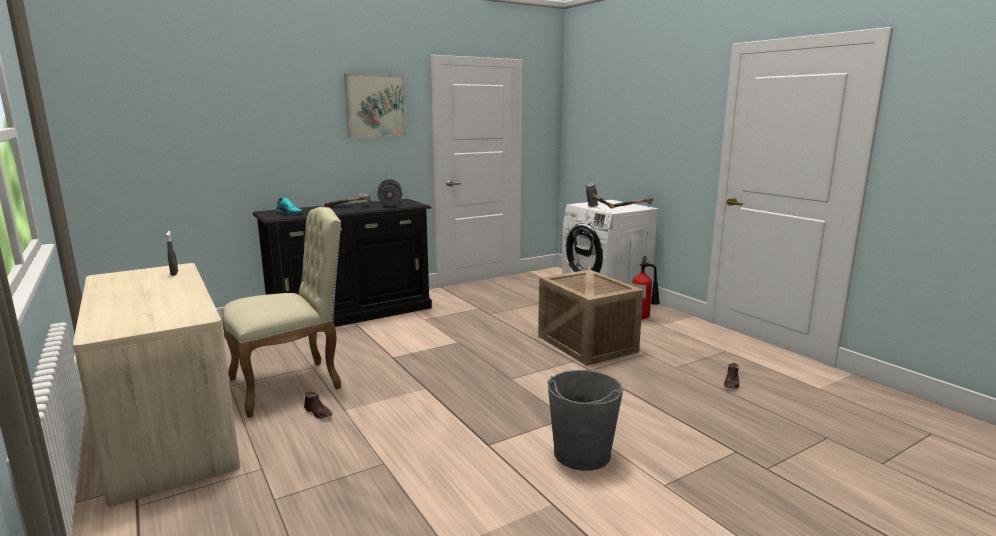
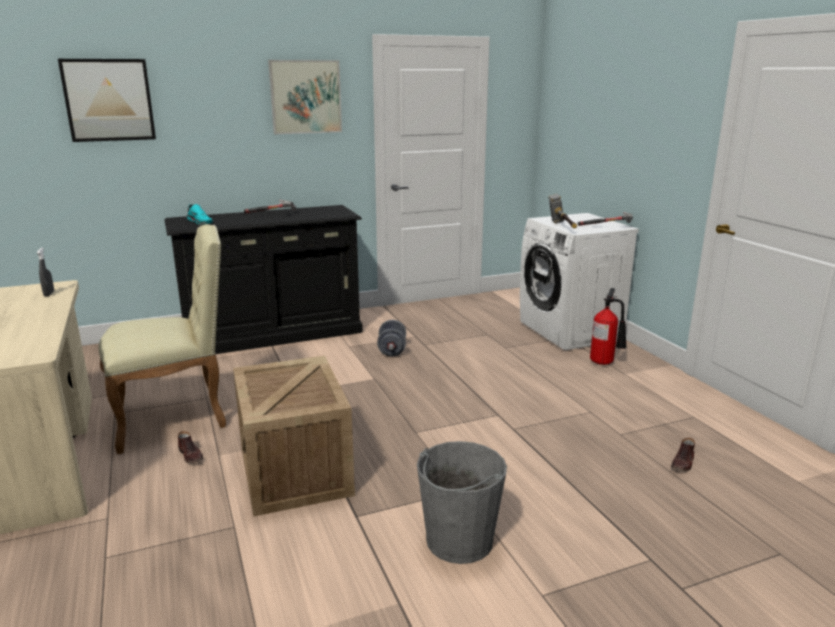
camera: 10 degrees right, 5 degrees up
(203, 106) = (109, 100): none -> picture
(390, 204) = (317, 212): grey dumbbell -> grey dumbbell (392, 350)
(588, 344) = (524, 393): crate -> crate (296, 471)

